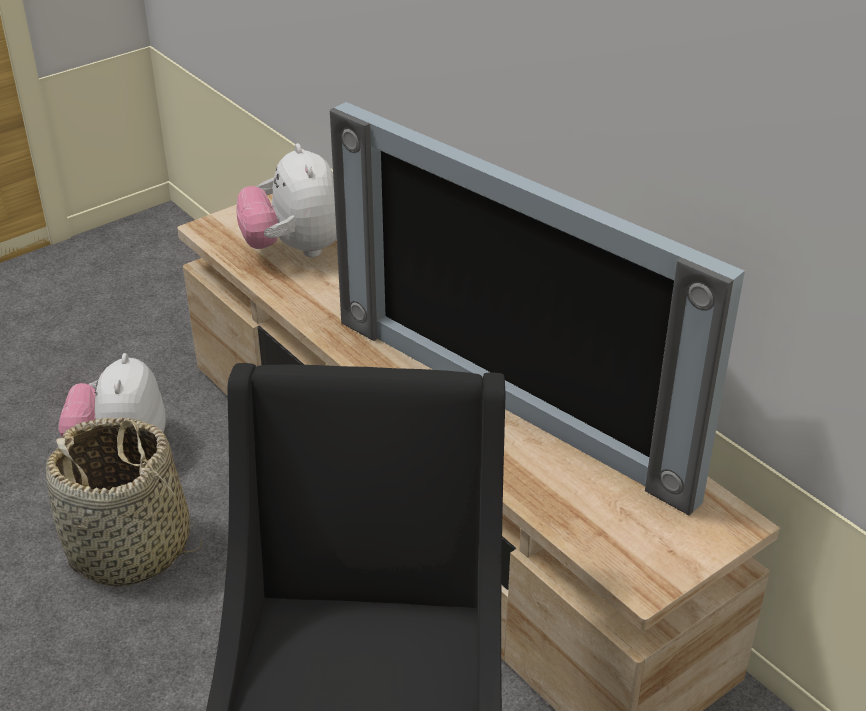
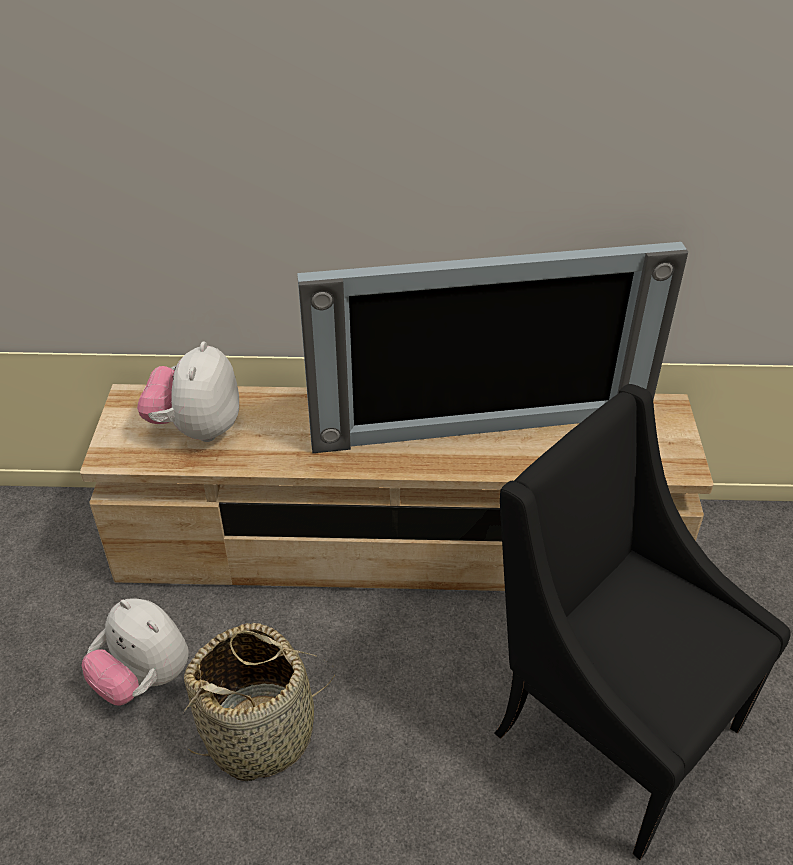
camera: 50 degrees left, 5 degrees up
(295, 249) = (197, 428): plush toy -> plush toy turned 75 degrees clockwise

